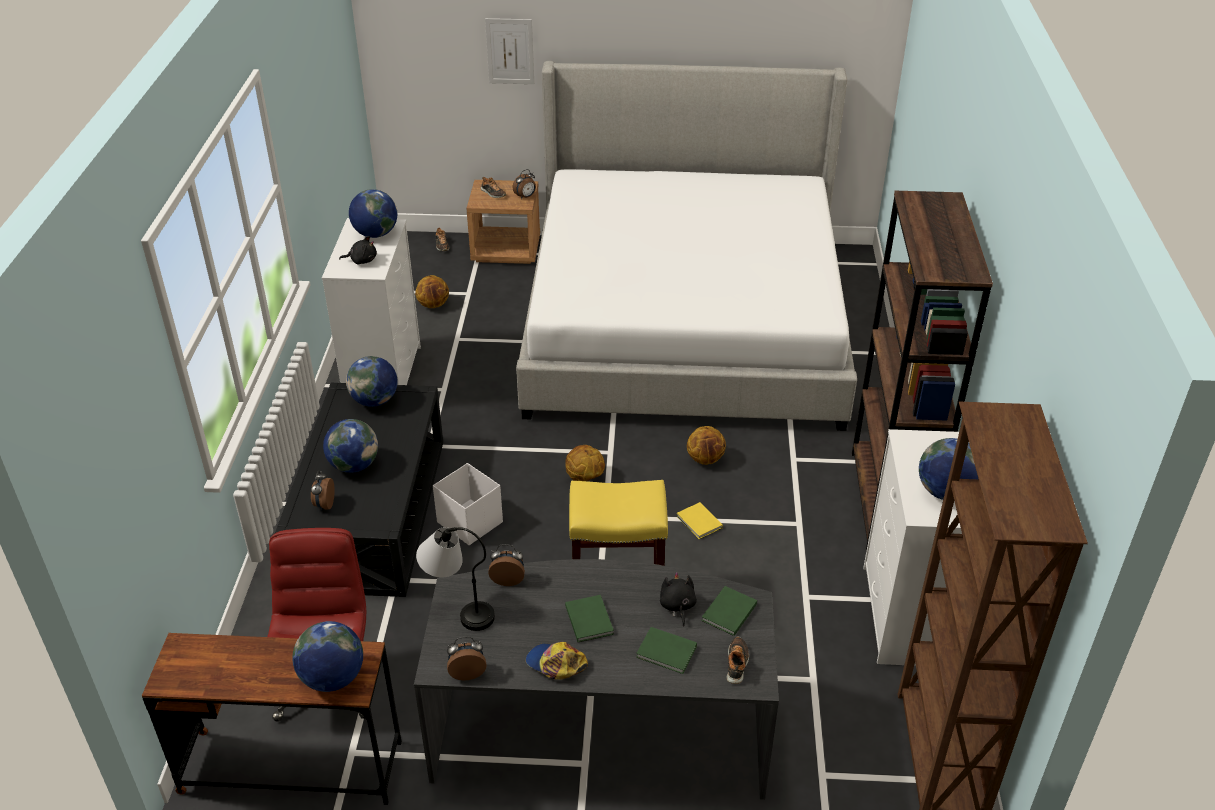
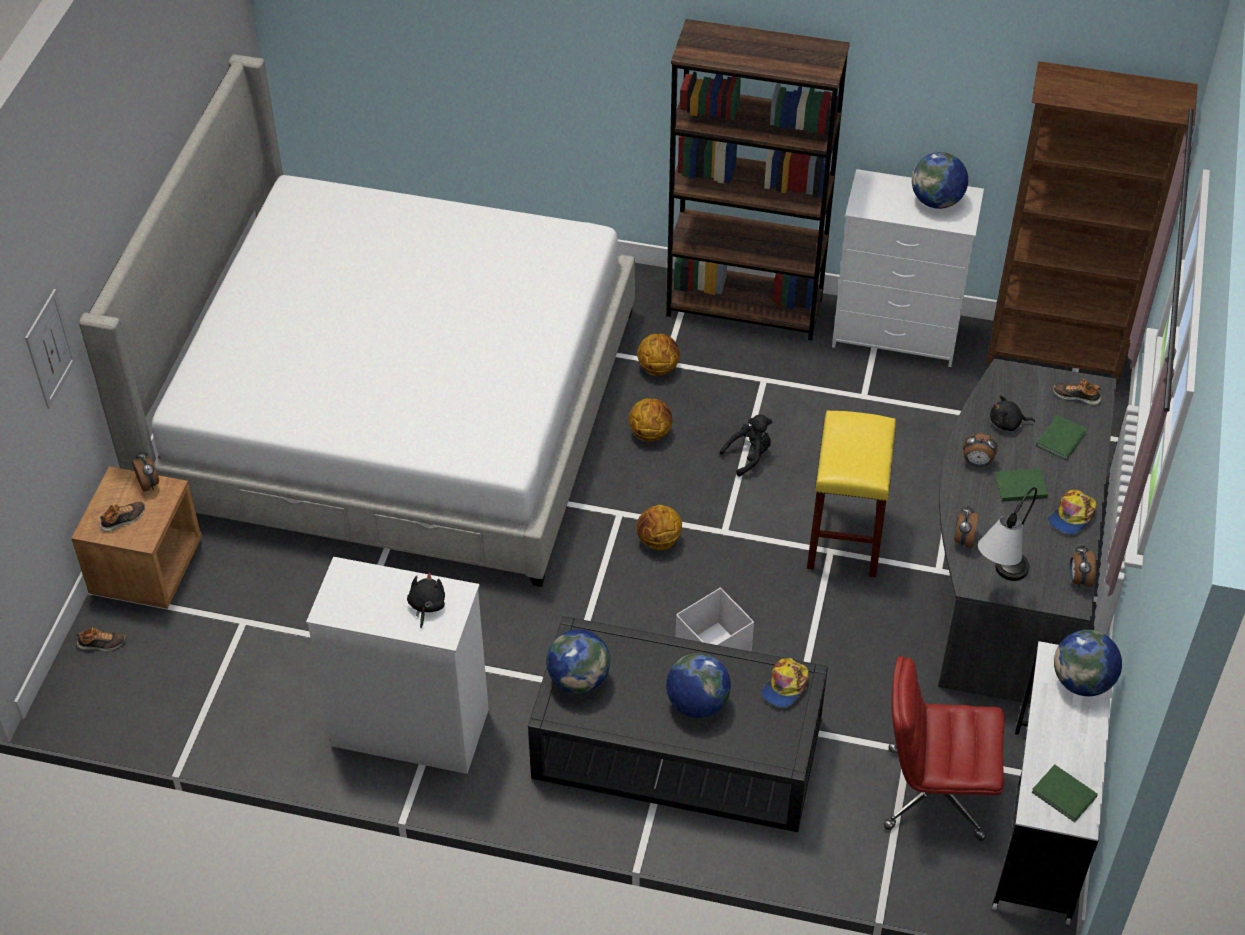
camera: 80 degrees left, 10 degrees up
(292, 768) = (1041, 824): brown desk -> white desk
(324, 504) = (761, 733): alarm clock -> alarm clock (977, 463)
(372, 513) = (785, 686): none -> cap
(375, 234) = (362, 590): globe -> none
(433, 305) = (259, 663): basketball -> basketball (658, 368)
(699, 523) = (749, 456): yellow book -> black plush toy
(727, 613) = (1018, 391): green book -> green book (1064, 796)

